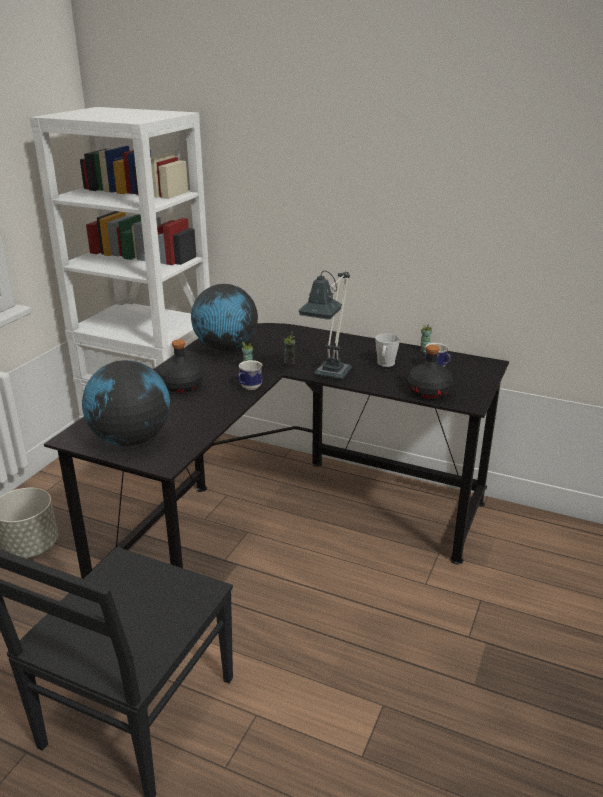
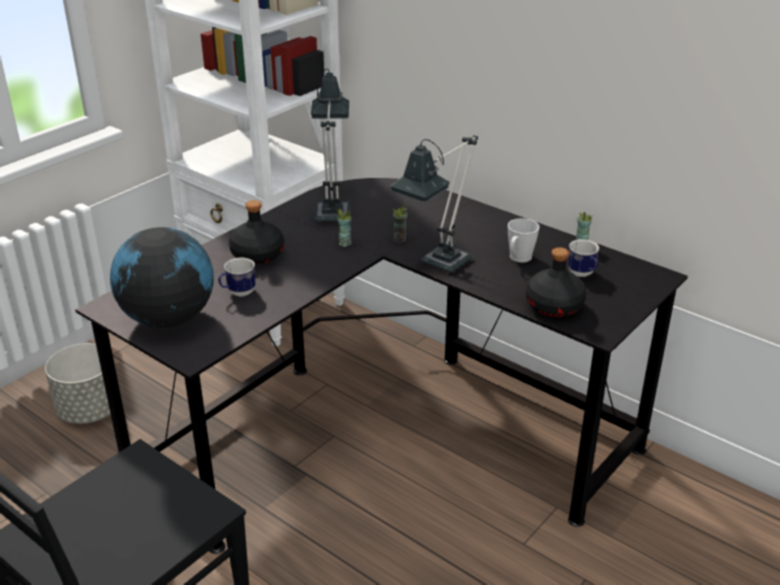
camera: 15 degrees right, 5 degrees up
(225, 348) = (332, 209): globe -> table lamp
(249, 388) = (333, 269): mug -> mug (238, 293)

